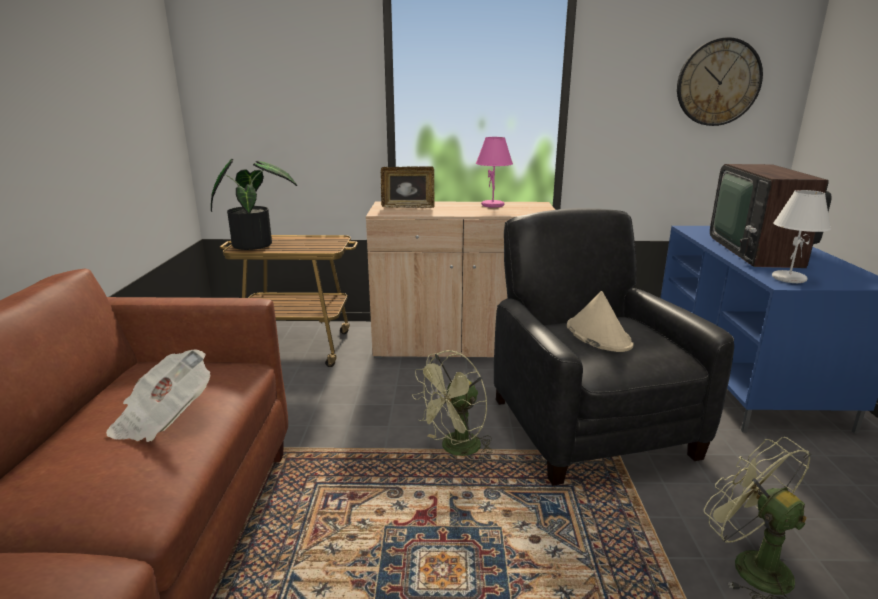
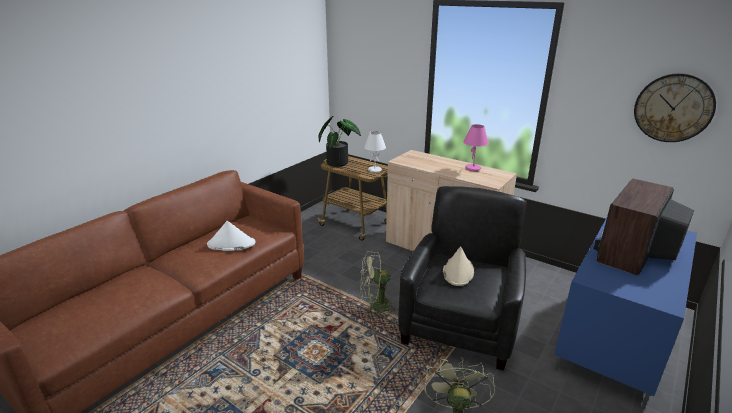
camera: 35 degrees right, 5 degrees up
(163, 418) = (231, 244): newspaper -> white hat
(408, 207) = (420, 159): picture frame -> none
(788, 278) = (602, 278): white table lamp -> white table lamp (375, 170)

